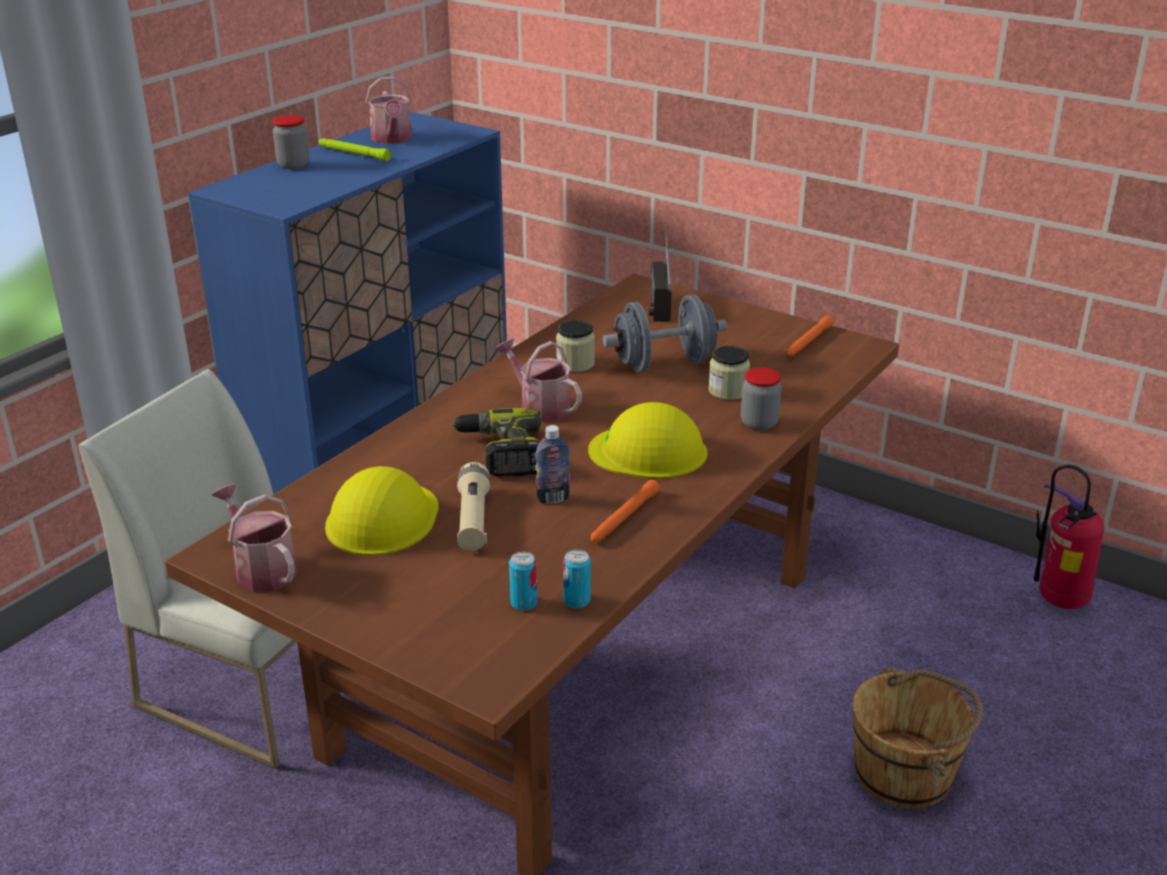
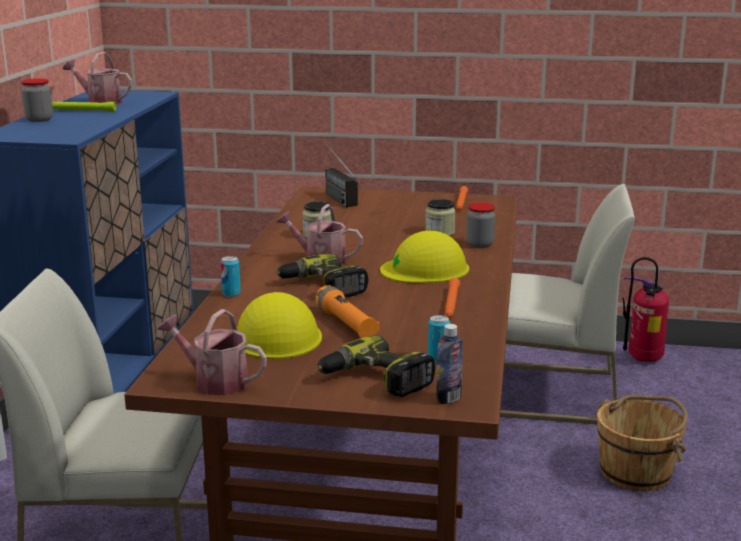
camera: 25 degrees left, 10 degrees down
(392, 139) = (100, 101): watering can -> watering can turned 150 degrees clockwise
(422, 617) = (375, 380): none -> power drill
(473, 519) = (346, 324): beige flashlight -> orange flashlight
(553, 498) = (390, 303): bottle -> bottle (448, 398)
(577, 601) = (473, 350): can -> can (231, 294)
(664, 363) = (380, 226): grey dumbbell -> none
(882, 622) = (550, 394): none -> white chair

